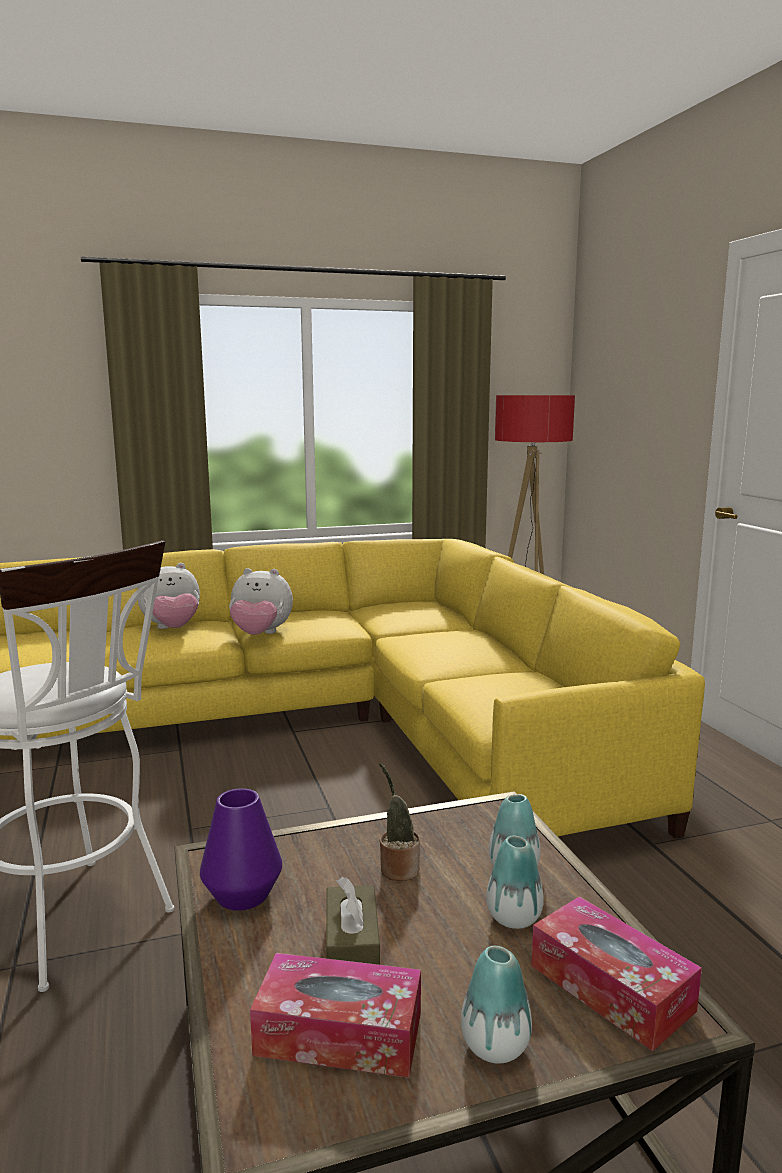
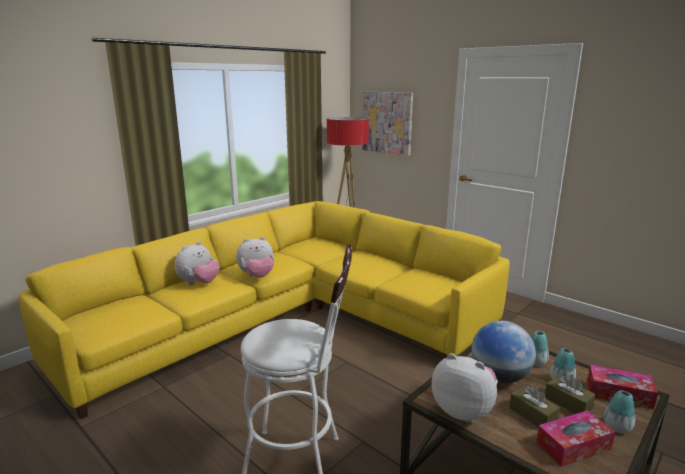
camera: 30 degrees left, 5 degrees up
(242, 894) = (463, 410): purple vase -> plush toy
(397, 868) = (499, 377): potted plant -> globe
(461, 959) = (568, 403): none -> brown tissue box
(617, 405) = (387, 122): none -> picture

